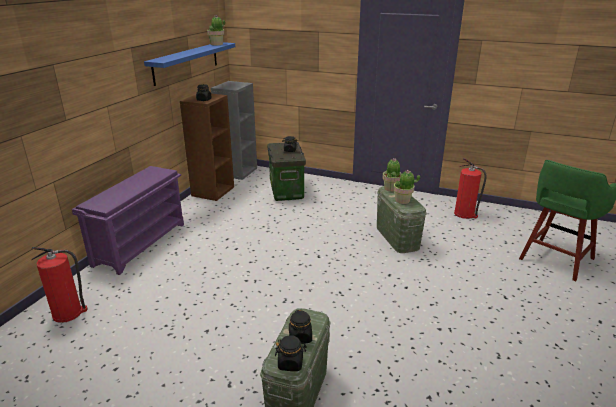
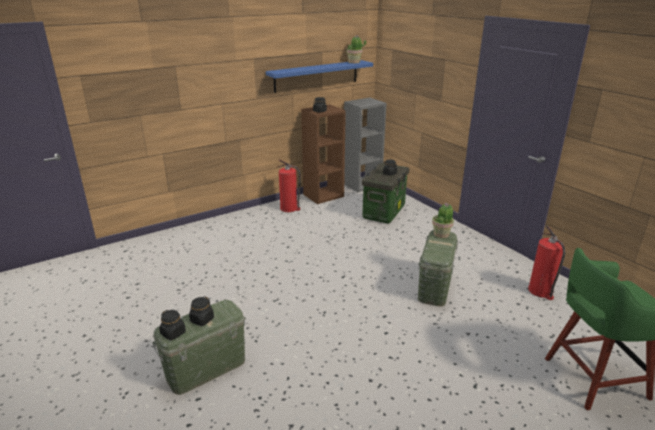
camera: 35 degrees right, 0 degrees up
(68, 313) = (142, 251): fire extinguisher -> fire extinguisher (289, 208)
(140, 243) = (230, 220): purple shoe rack -> none
(402, 200) = (436, 249): potted plant -> none

